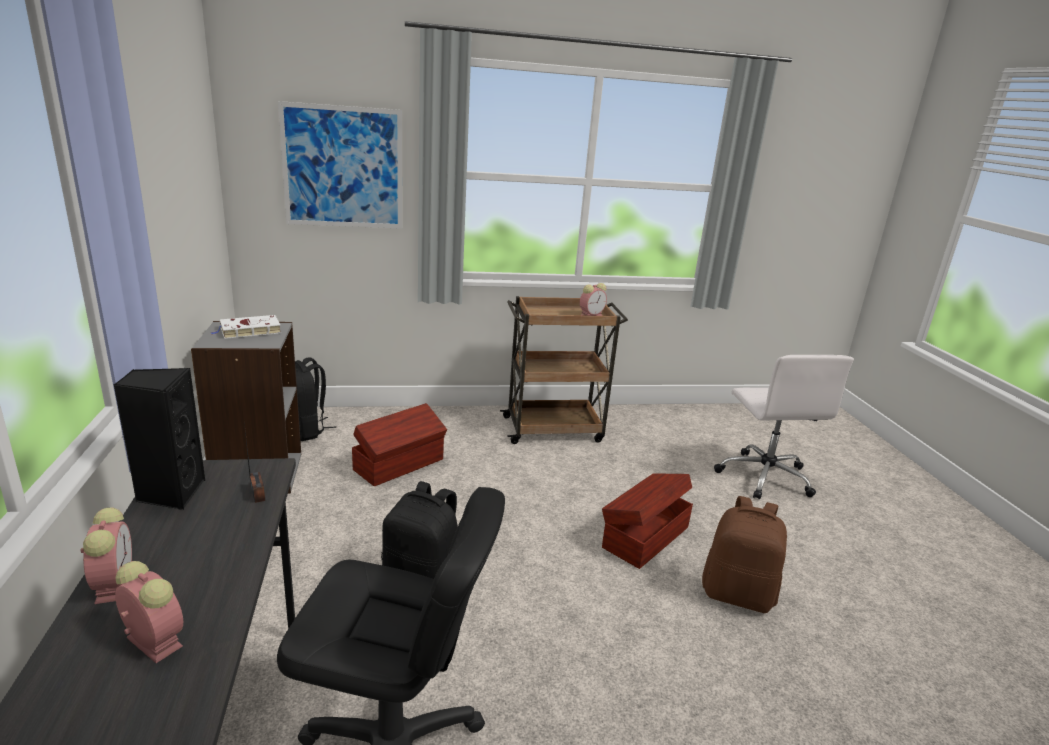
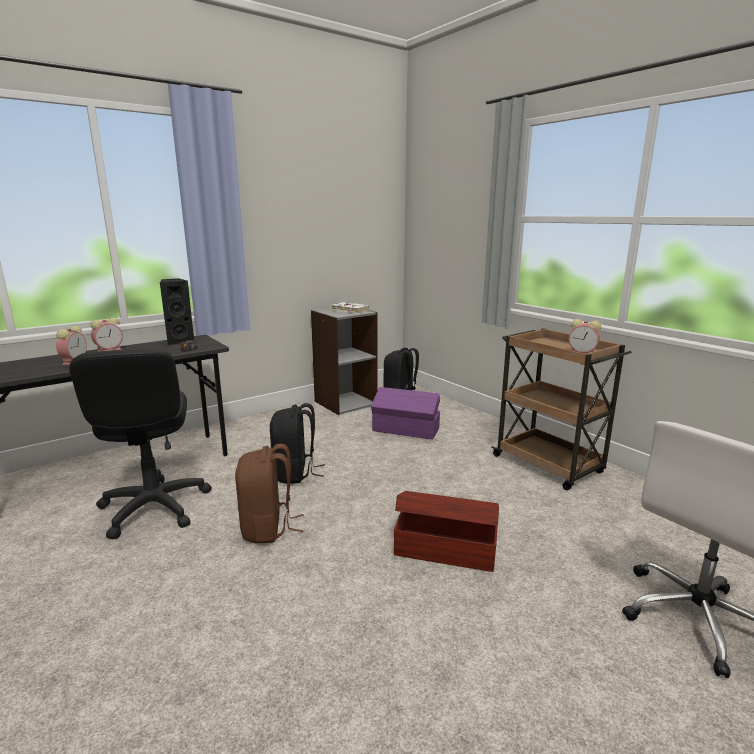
camera: 65 degrees right, 5 degrees down
(343, 167) = (456, 217): picture -> none
(400, 465) = (406, 430): brown storage box -> purple storage box
(738, 594) = (416, 627): brown backpack -> brown backpack (268, 528)

